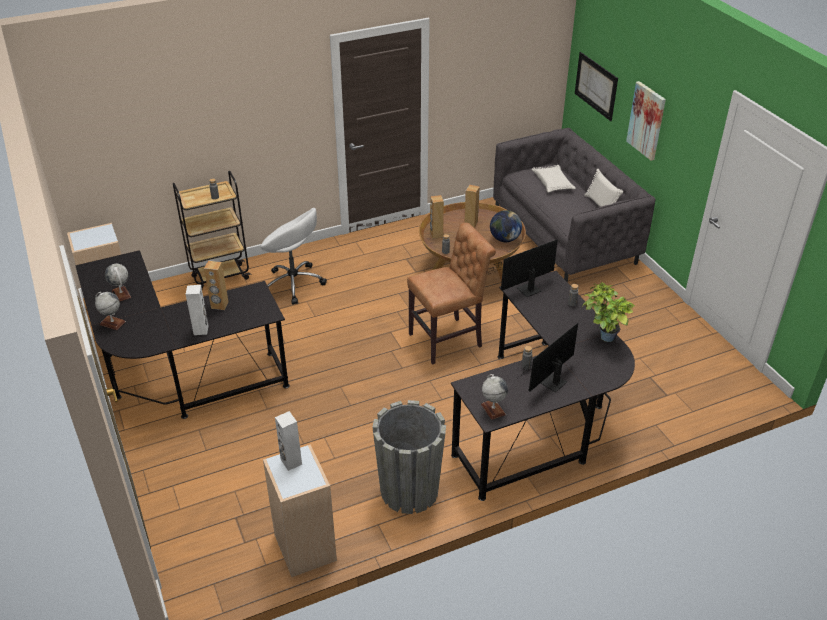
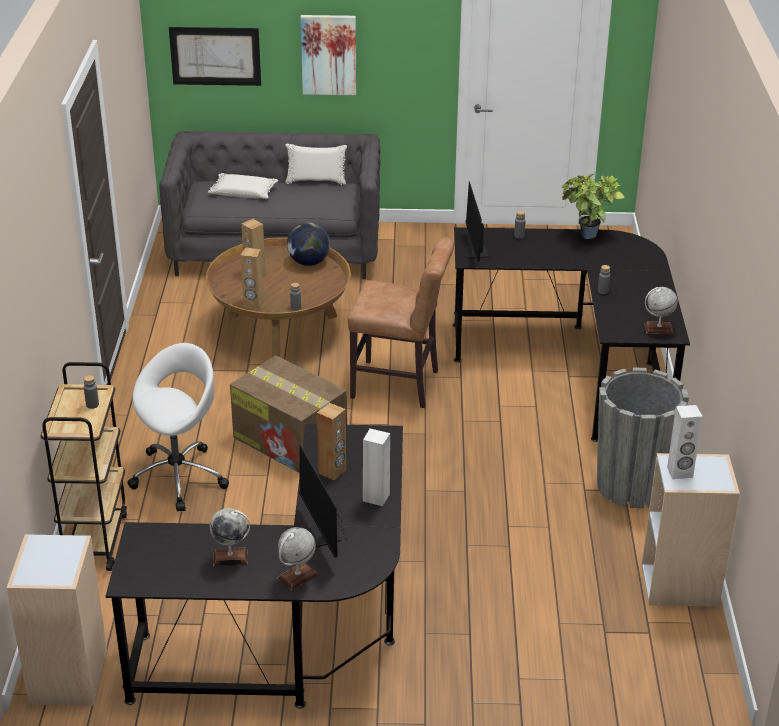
camera: 65 degrees left, 5 degrees down
(355, 313) = (291, 441): none -> cardboard box
(449, 339) = (400, 385): brown chair -> brown chair turned 105 degrees clockwise
(550, 384) = (638, 286): monitor -> monitor (323, 539)

